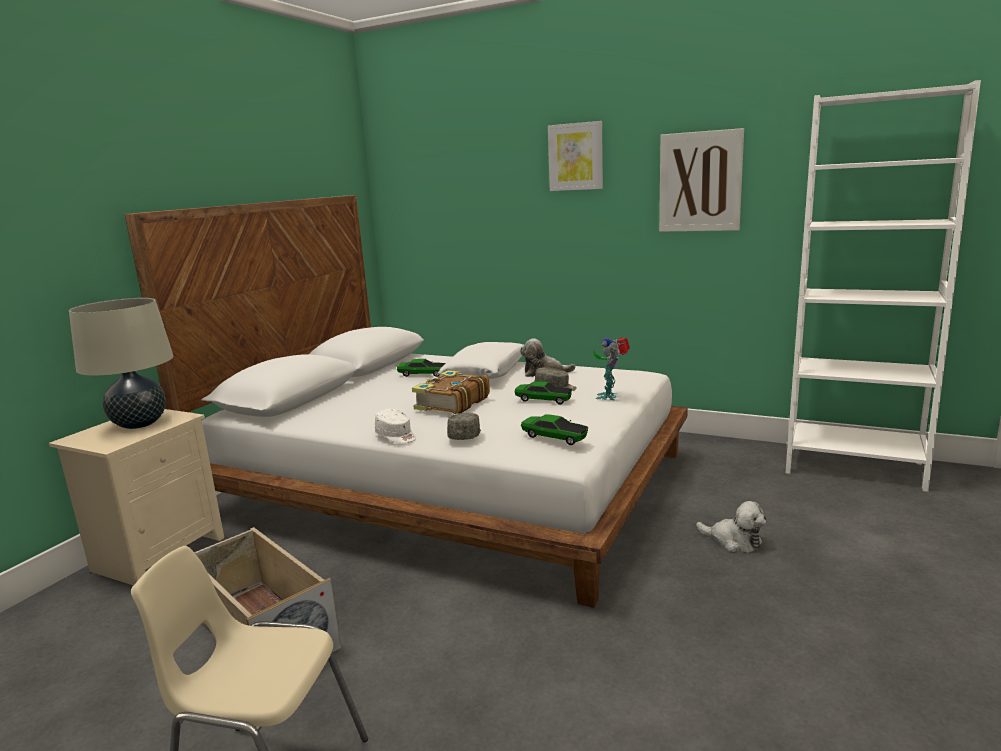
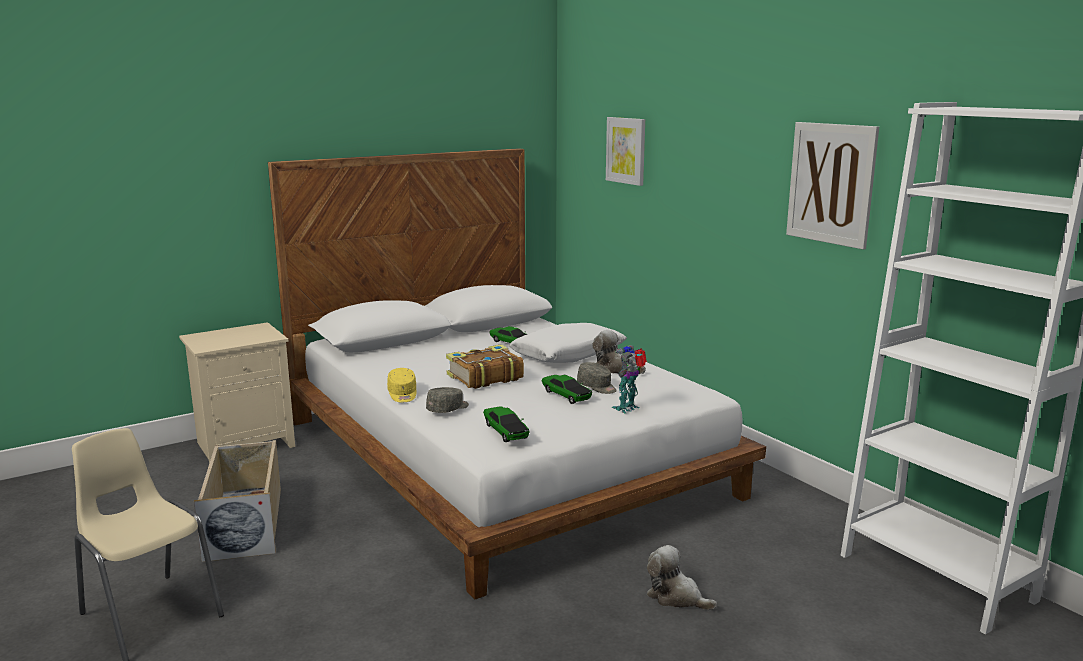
camera: 30 degrees right, 0 degrees up
(139, 424) = (242, 335): beige table lamp -> none
(396, 436) = (402, 394): white cap -> yellow cap
(575, 157) = (720, 135): picture -> picture (626, 150)
(734, 541) = (676, 597): plush toy -> plush toy turned 150 degrees clockwise

